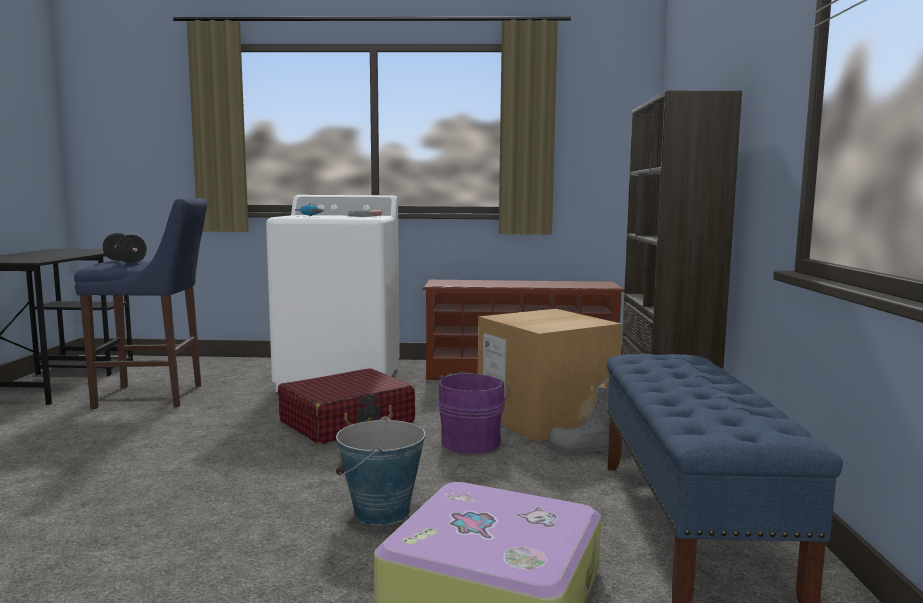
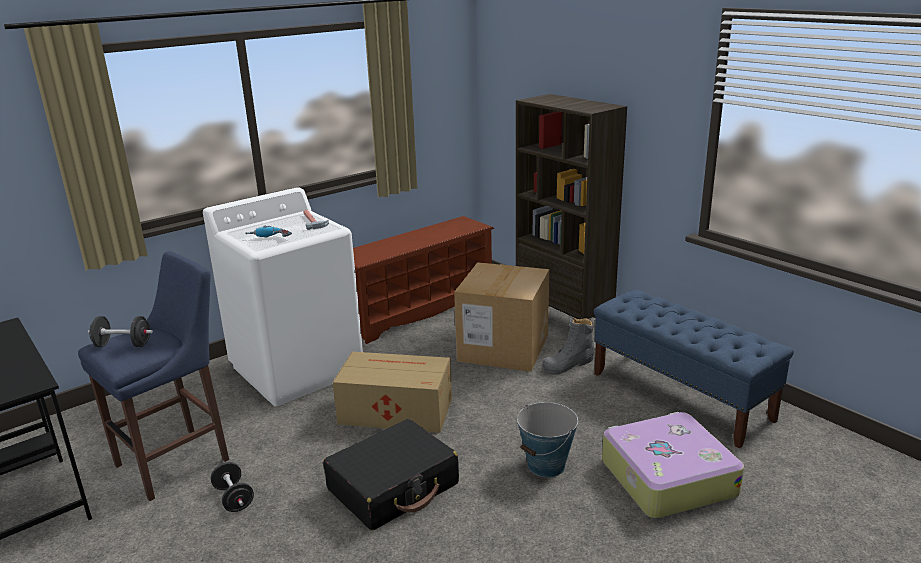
camera: 40 degrees left, 15 degrees up
(127, 426) = (234, 498): none -> black dumbbell
(226, 466) = (393, 487): none -> black suitcase
(348, 422) = (394, 410): red suitcase -> cardboard box
(472, 441) = (498, 388): purple bucket -> none

